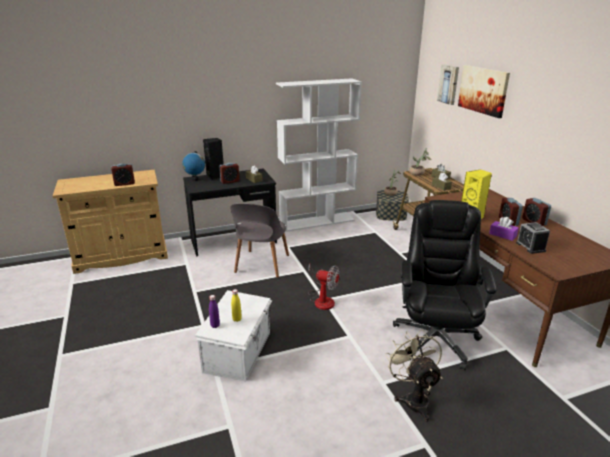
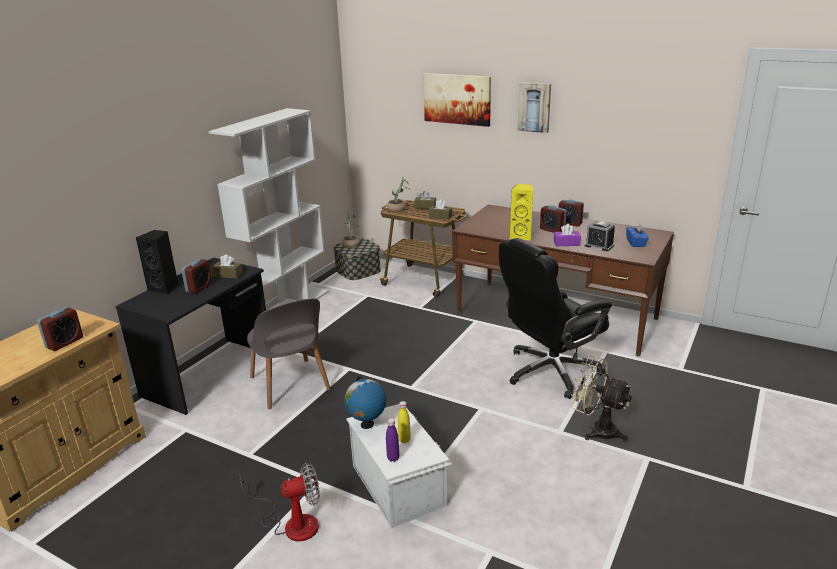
camera: 40 degrees left, 0 degrees up
(195, 179) = (142, 302): globe -> globe (367, 425)
(322, 299) = (408, 388): fan -> fan (292, 523)
(435, 338) = (550, 371): black office chair -> black office chair turned 90 degrees counterclockwise
(449, 84) = (402, 97): picture -> picture (534, 107)
(573, 257) = (636, 243): none -> blue tissue box

